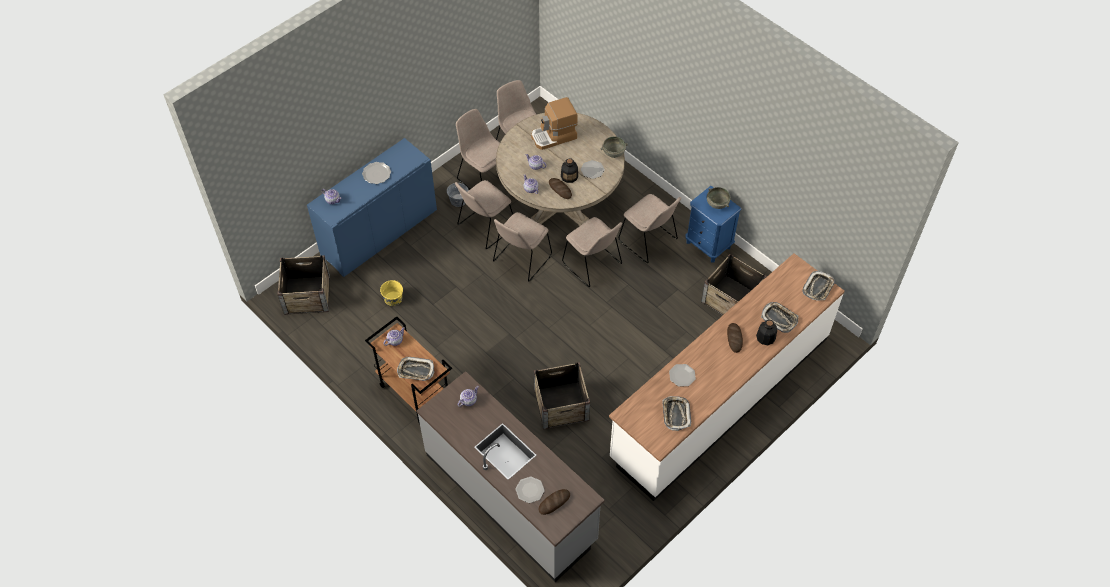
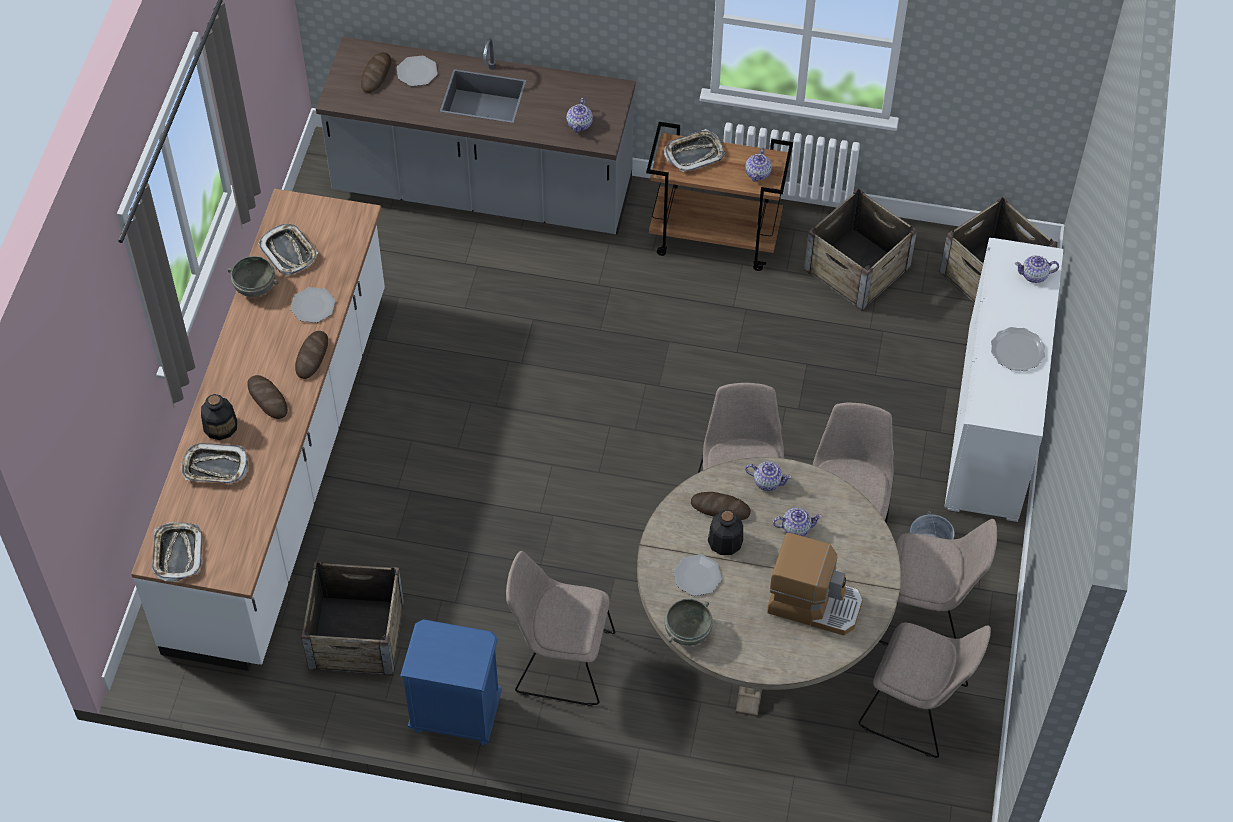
camera: 145 degrees right, 0 degrees up
(379, 232) = (992, 422): blue cabinet -> white cabinet
(393, 299) = (870, 339): yellow bucket -> none
(554, 136) = (814, 603): coffee machine -> coffee machine turned 75 degrees clockwise
(561, 405) = (505, 331): crate -> crate (857, 268)
(593, 265) = (621, 564): beige chair -> none
(699, 348) = (312, 356): none -> bread
(717, 204) = (447, 658): grey bowl -> grey bowl (255, 286)

